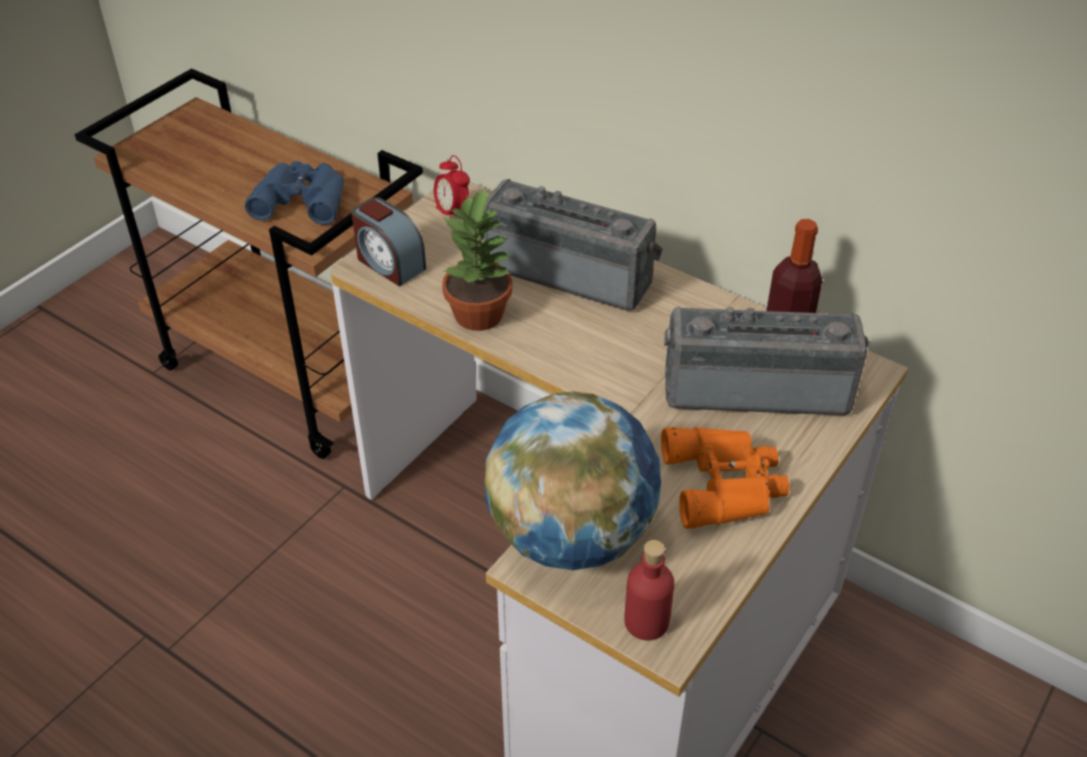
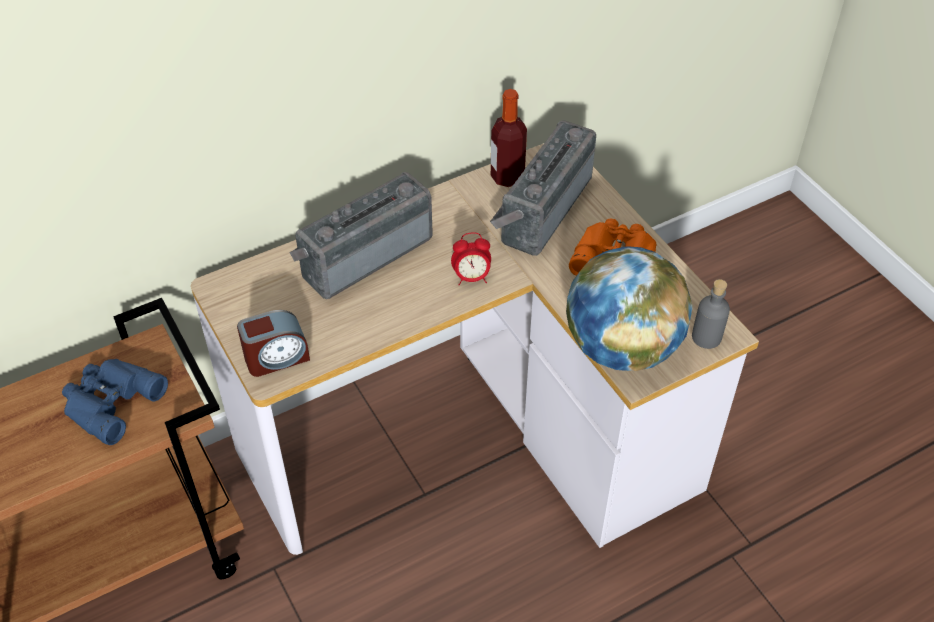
camera: 65 degrees left, 5 degrees up
(452, 214) = (242, 298): alarm clock -> alarm clock (471, 278)
(480, 314) = (377, 322): potted plant -> none
(646, 622) = (706, 337): red bottle -> grey bottle

